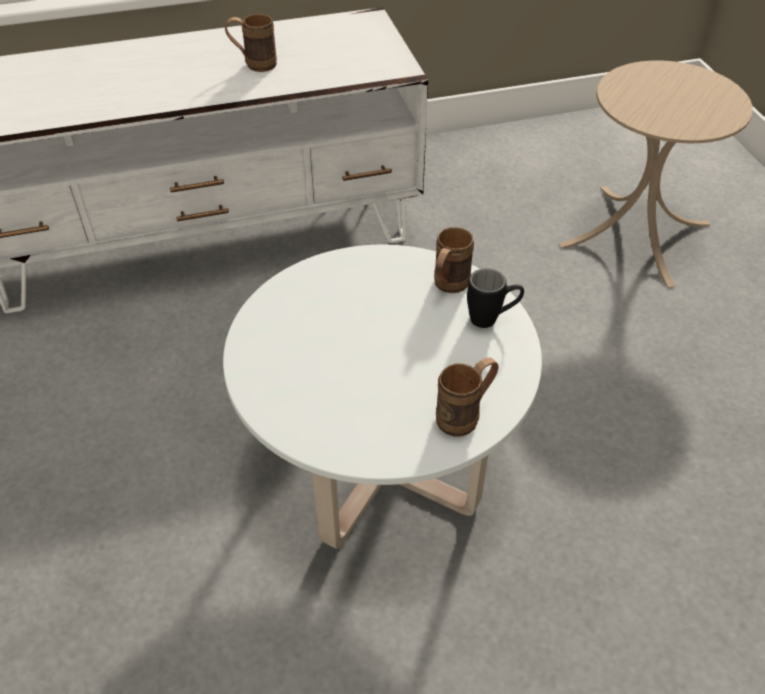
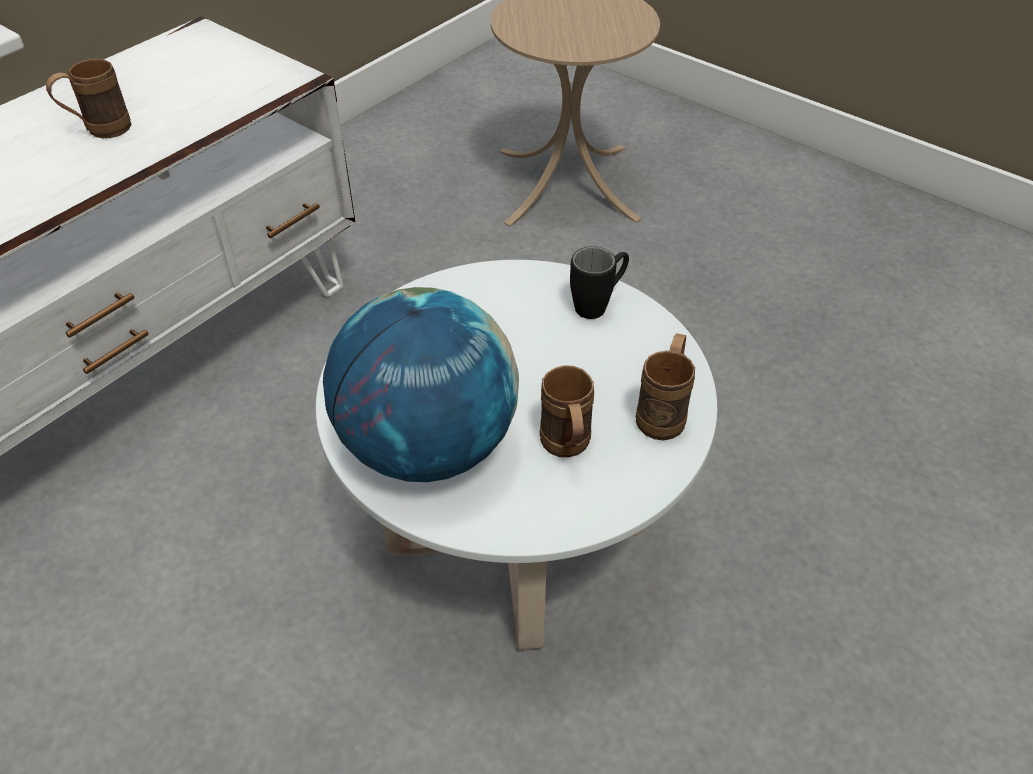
camera: 35 degrees left, 0 degrees up
(291, 356) = (428, 447): none -> globe
(447, 287) = (525, 293): brown mug -> brown mug (566, 449)

